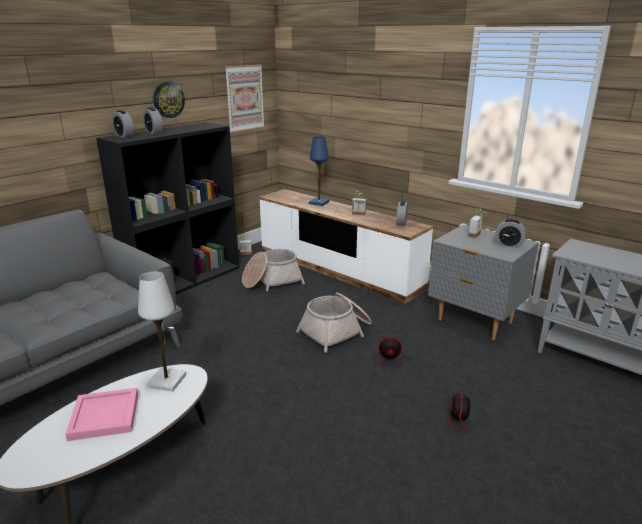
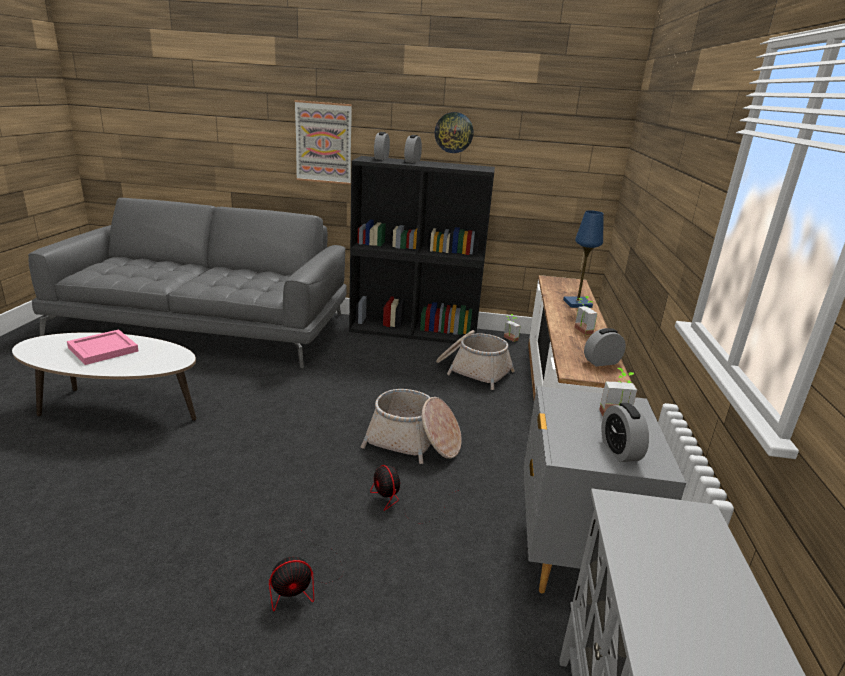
camera: 55 degrees right, 0 degrees up
(167, 381) = (163, 355): white table lamp -> none
(244, 98) = (566, 149): picture -> picture (323, 143)

